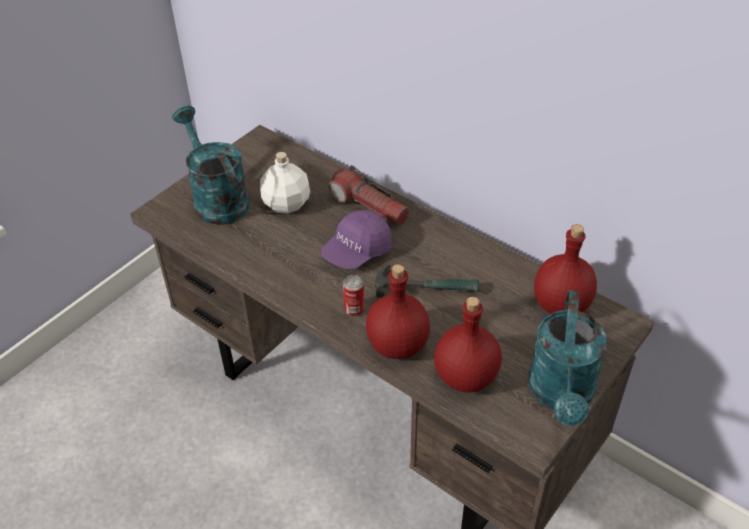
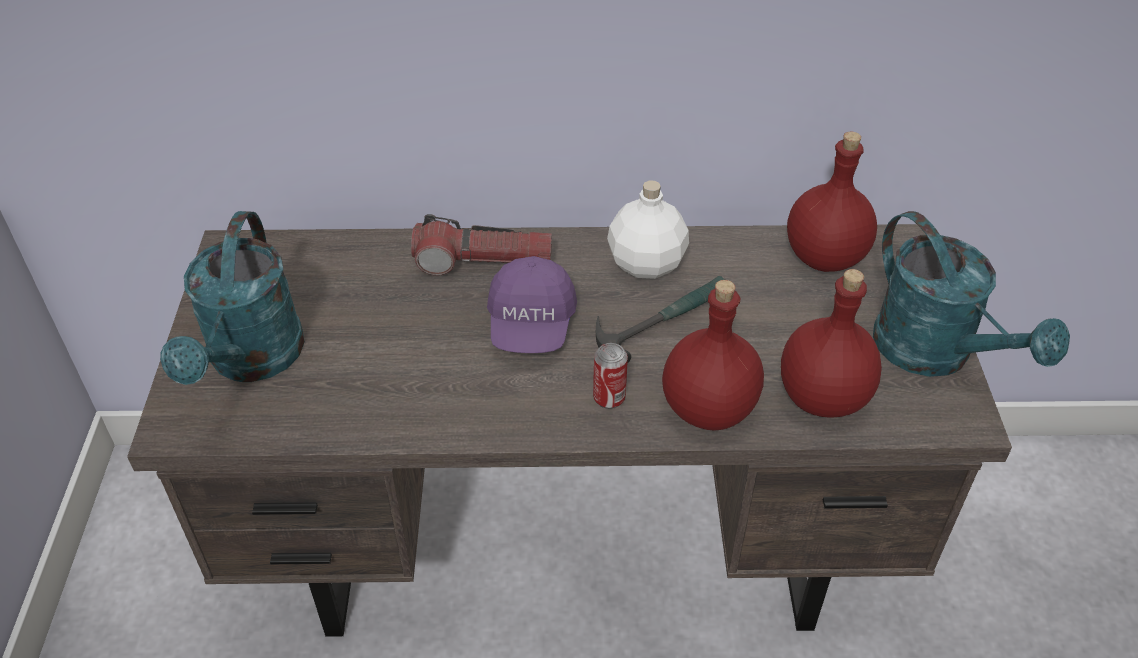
camera: 40 degrees left, 0 degrees up
(216, 199) = (251, 361): turquoise watering can -> turquoise watering can turned 105 degrees counterclockwise
(287, 204) = (368, 314): white bottle -> white bottle (647, 263)

